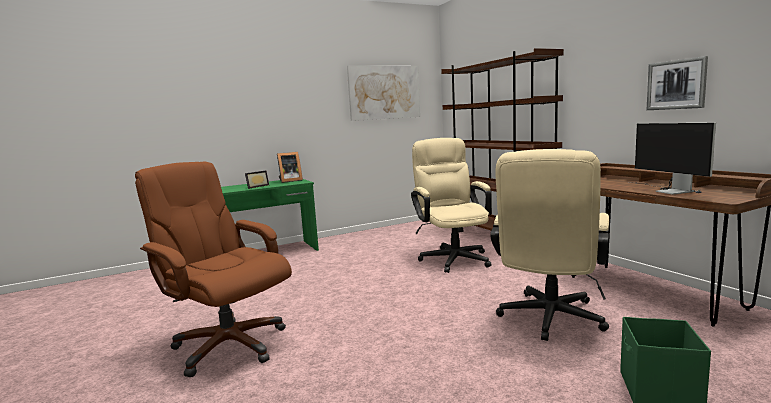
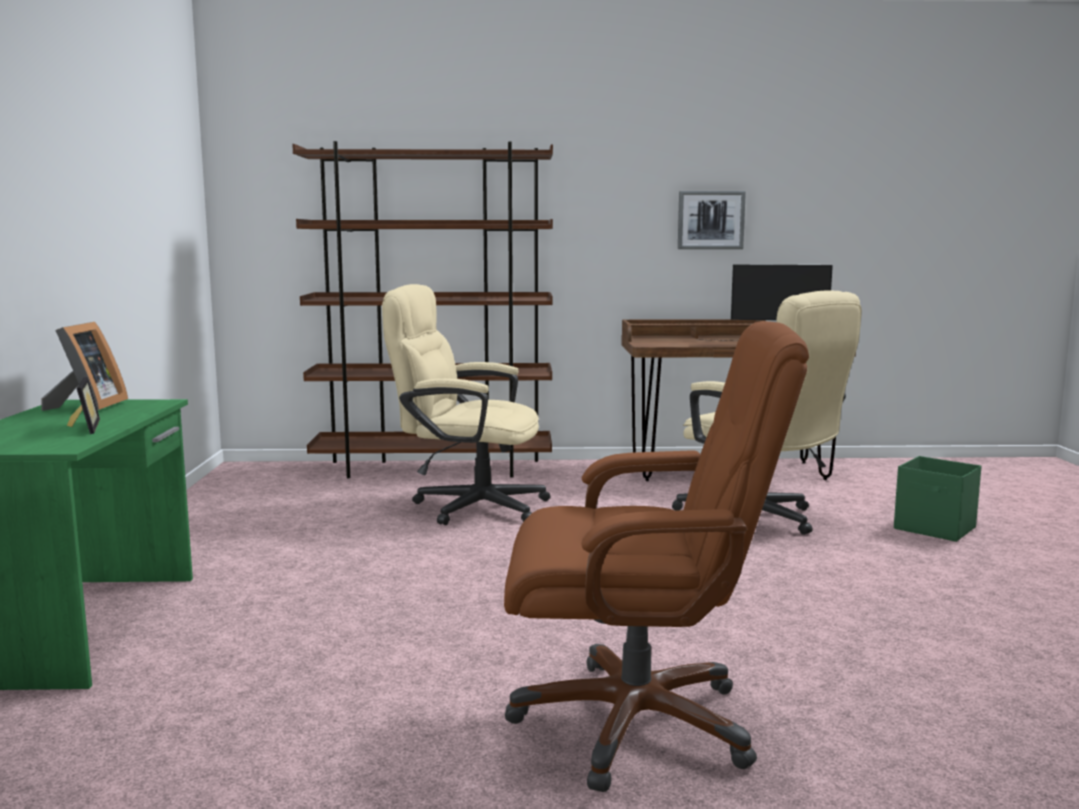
camera: 65 degrees left, 0 degrees up
(228, 345) = (637, 723): brown office chair -> brown office chair turned 150 degrees counterclockwise
(384, 92) = (150, 176): picture -> none

